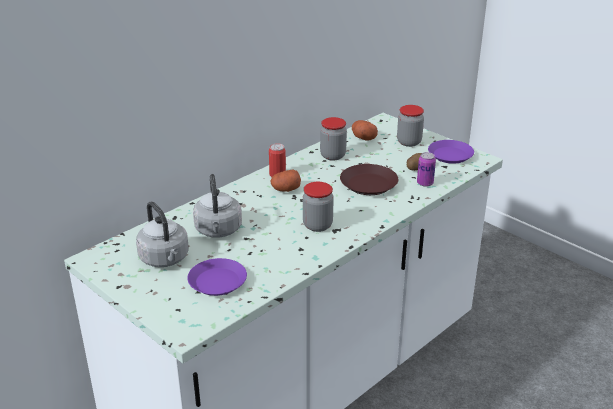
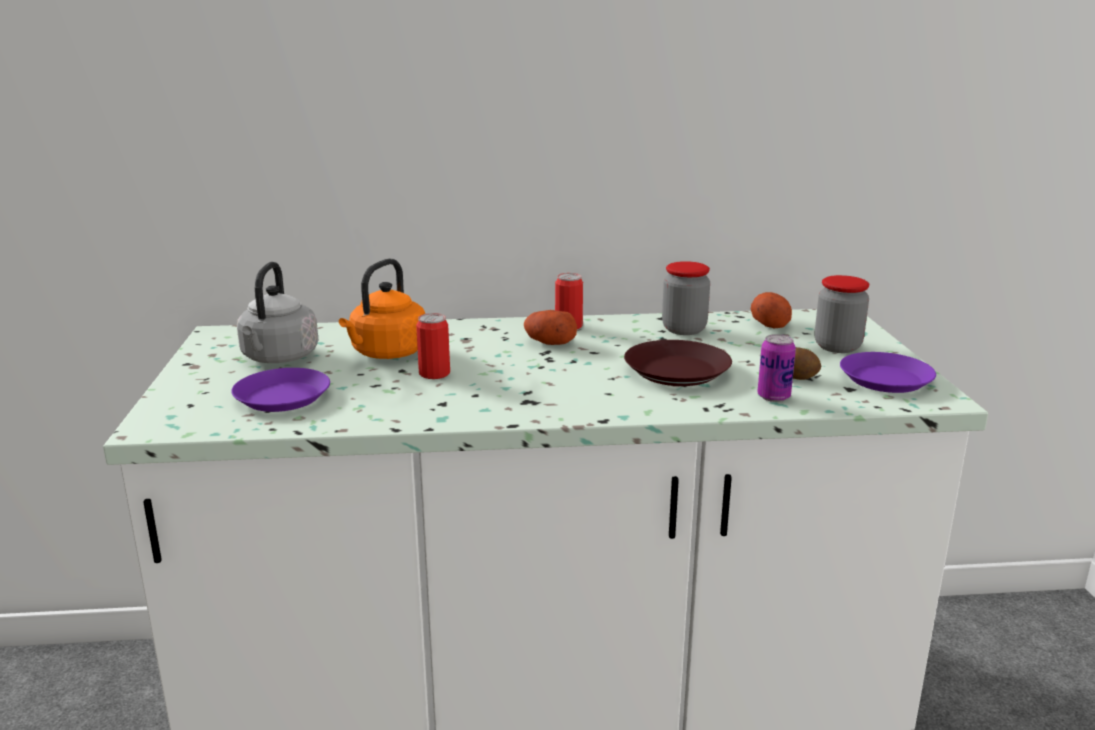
camera: 40 degrees right, 10 degrees down
(218, 231) = (386, 354): grey kettle -> orange kettle
(265, 233) = (434, 373): none -> can
(317, 225) = (514, 388): jar -> none

